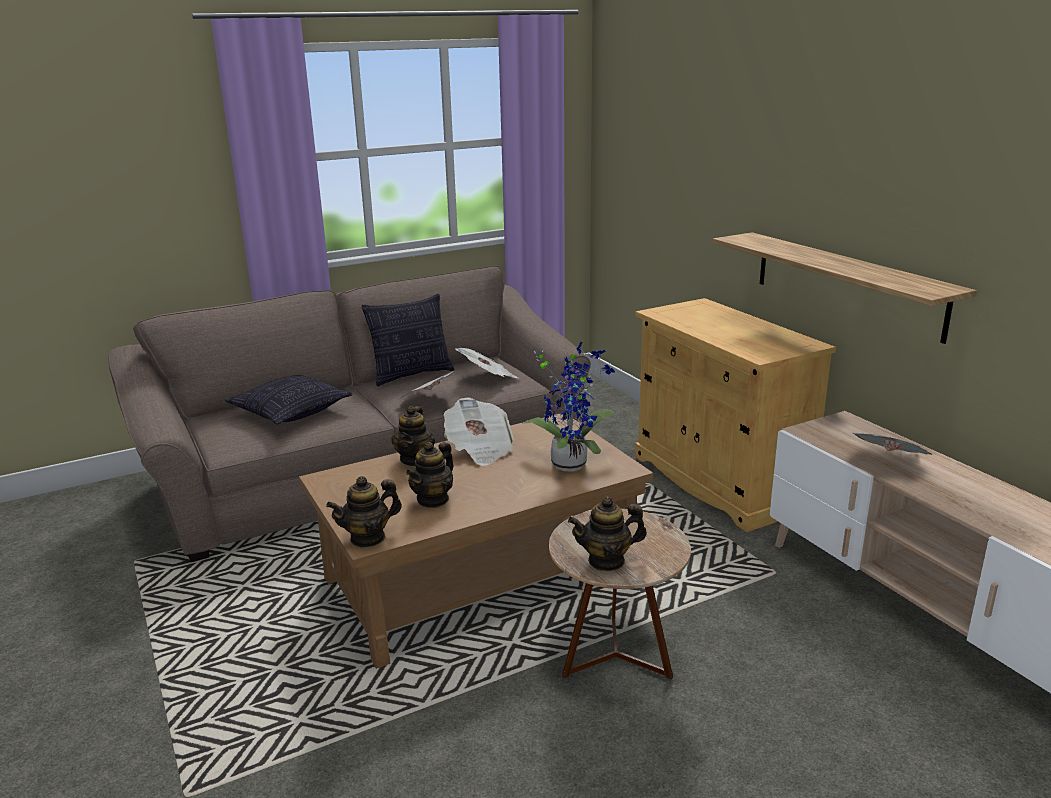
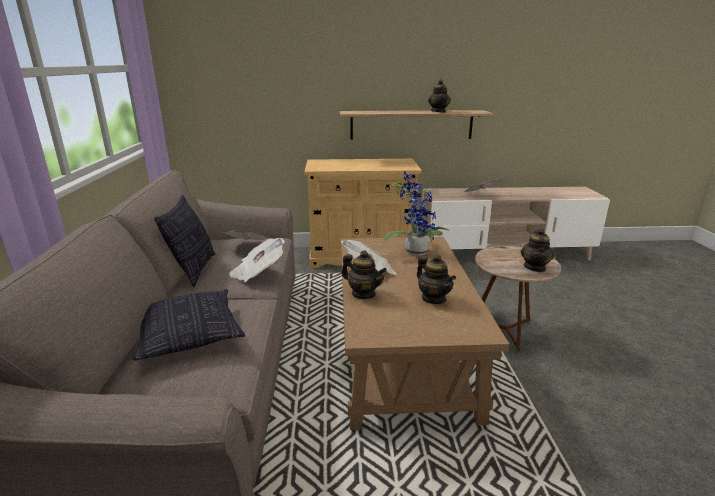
camera: 65 degrees left, 0 degrees up
(368, 538) = (478, 332): teapot -> teapot (438, 111)

